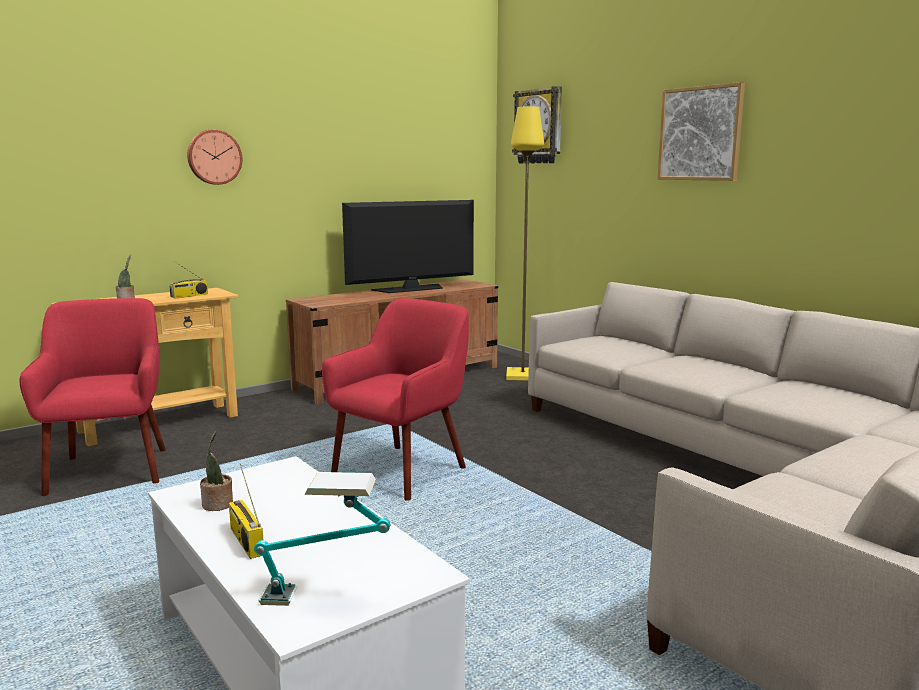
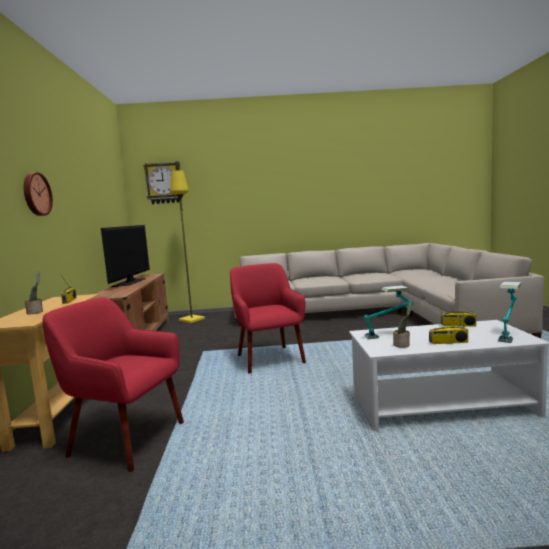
camera: 55 degrees left, 5 degrees down
(276, 487) = (388, 335): none -> table lamp
(381, 538) = (458, 325): none -> radio
(700, 134) = (270, 184): picture -> none

